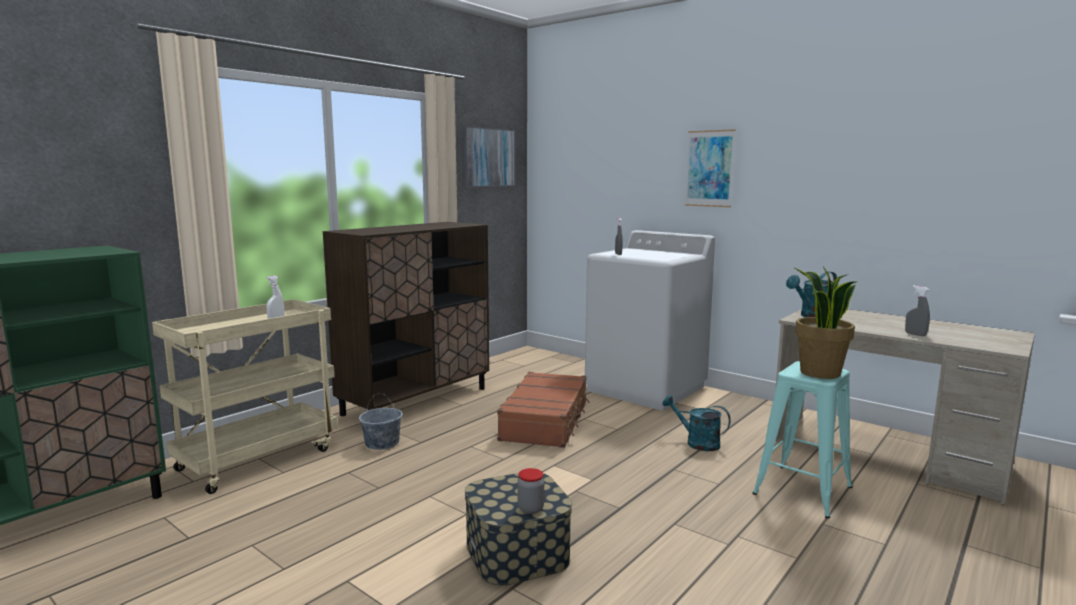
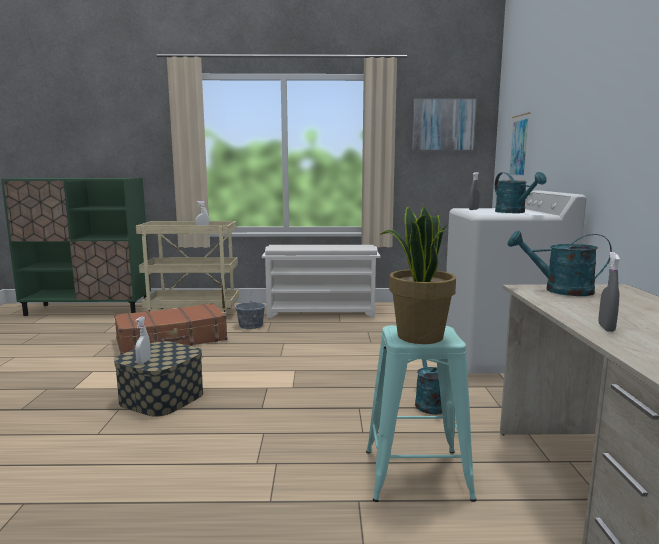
camera: 50 degrees right, 0 degrees up
(417, 401) = (322, 312): brown cabinet -> white shoe rack
(530, 509) = (144, 362): jar -> white spray bottle
(546, 421) = (361, 347): brown suitcase -> brown suitcase (172, 340)
(662, 254) = (514, 212): none -> turquoise watering can
(709, 168) = (592, 114): picture -> picture (519, 148)

